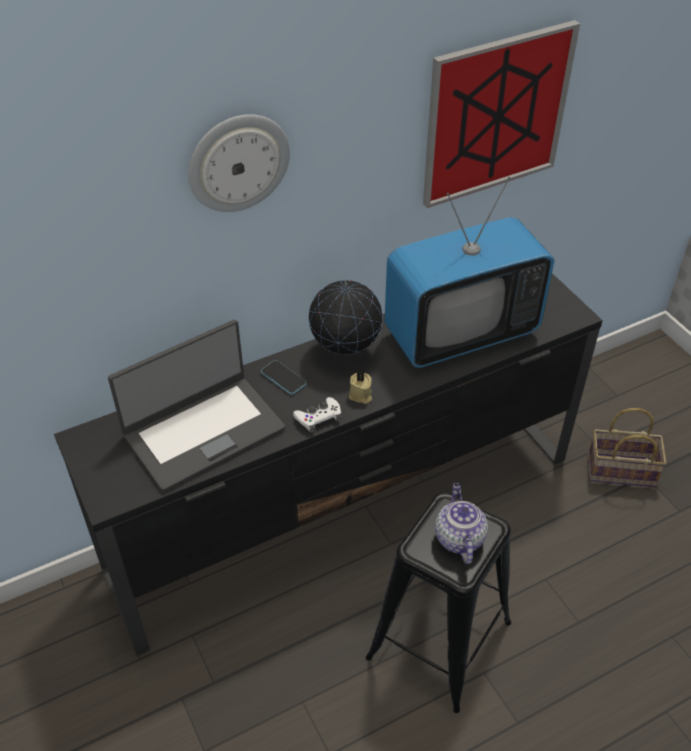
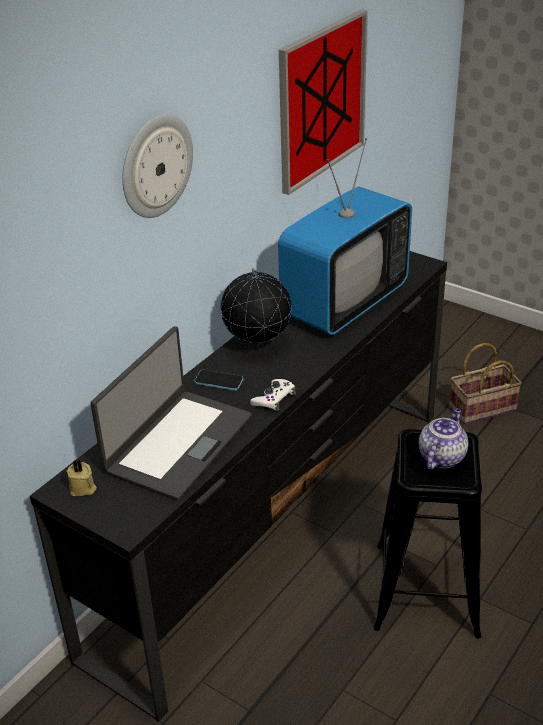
camera: 25 degrees left, 10 degrees down
(360, 395) = (297, 372): beige candle -> beige candle (83, 488)
(458, 537) = (441, 456): teapot -> teapot turned 60 degrees clockwise

